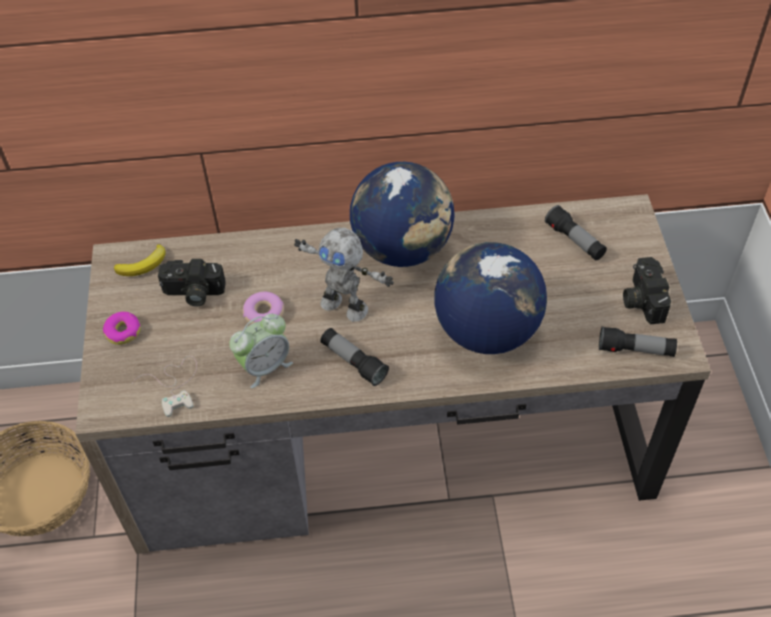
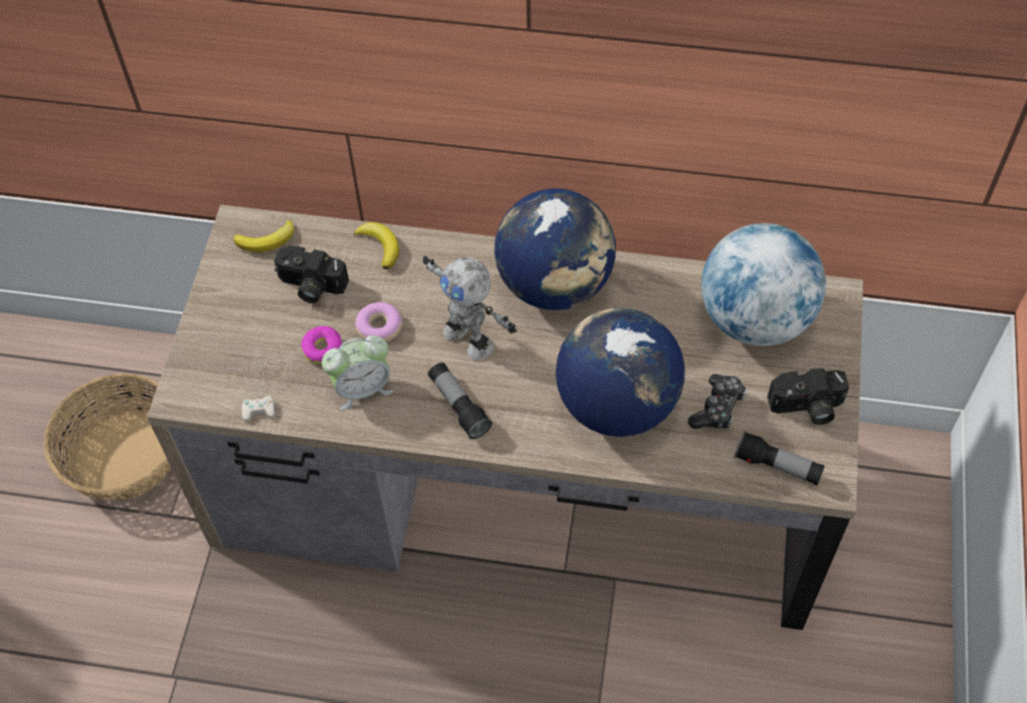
camera: 15 degrees right, 5 degrees up
(123, 331) = (225, 313): donut -> donut (322, 349)
(244, 249) = (380, 246): none -> banana
(570, 315) = (717, 408): none -> game controller
(574, 241) = (755, 319): flashlight -> globe
(641, 299) = (807, 407): camera -> camera turned 105 degrees counterclockwise

